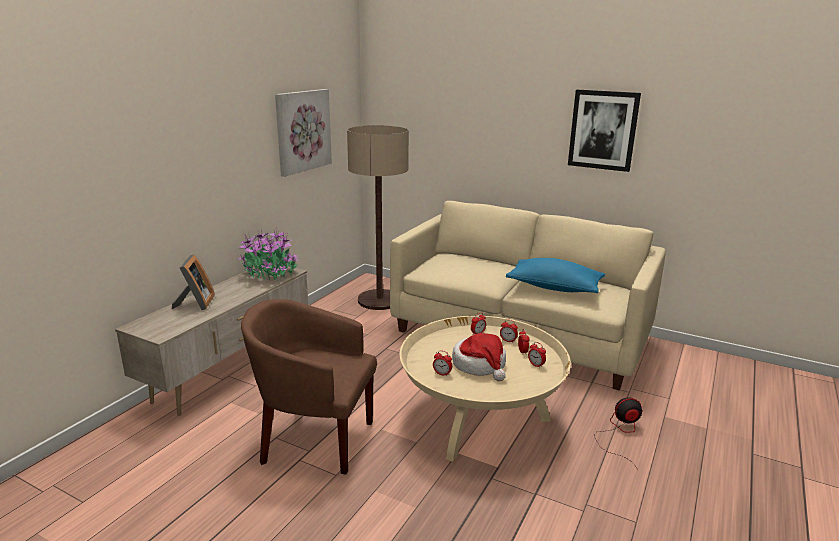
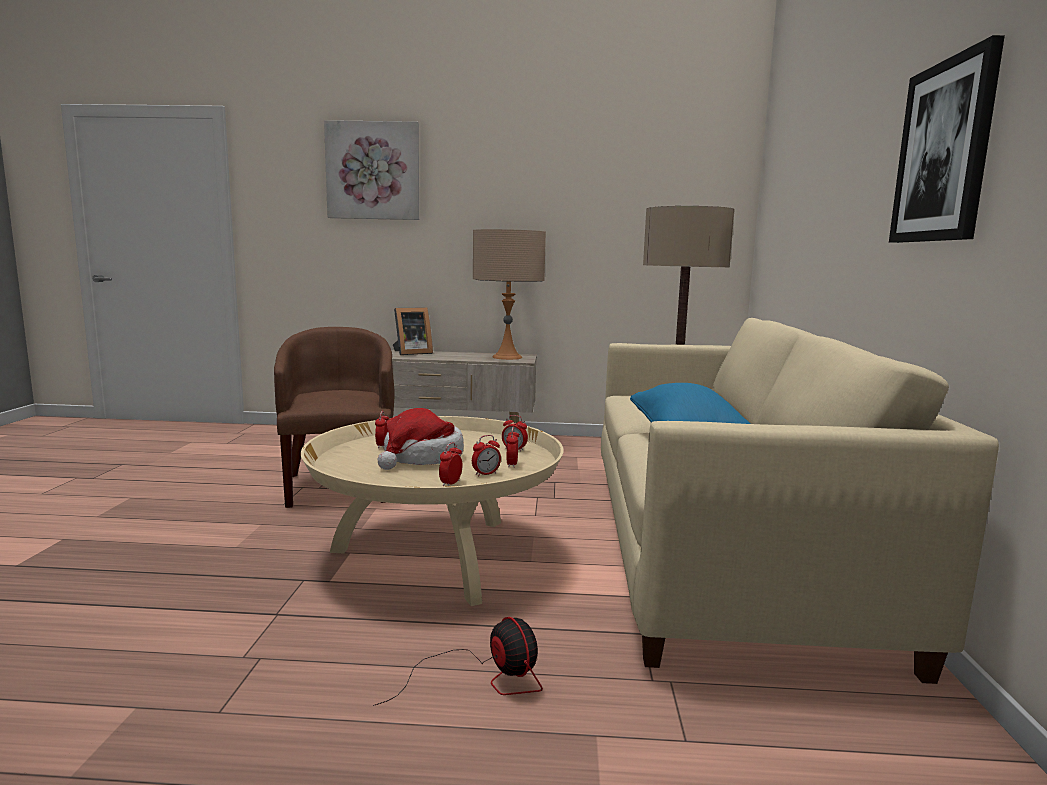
camera: 65 degrees right, 10 degrees down
(270, 273) = (507, 357): potted plant -> beige table lamp
(302, 131) = (623, 215): picture -> picture (373, 171)

